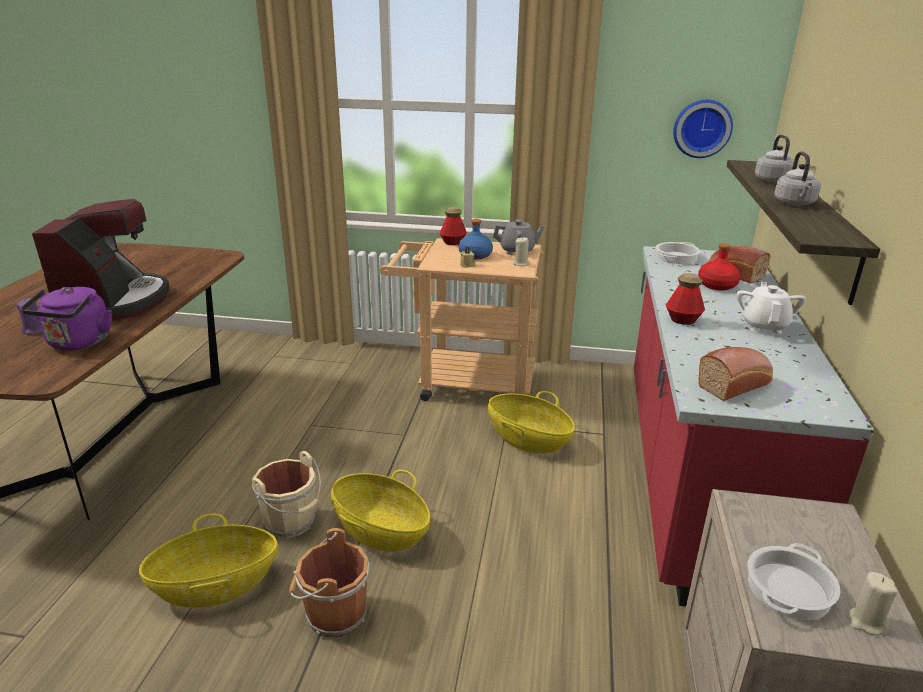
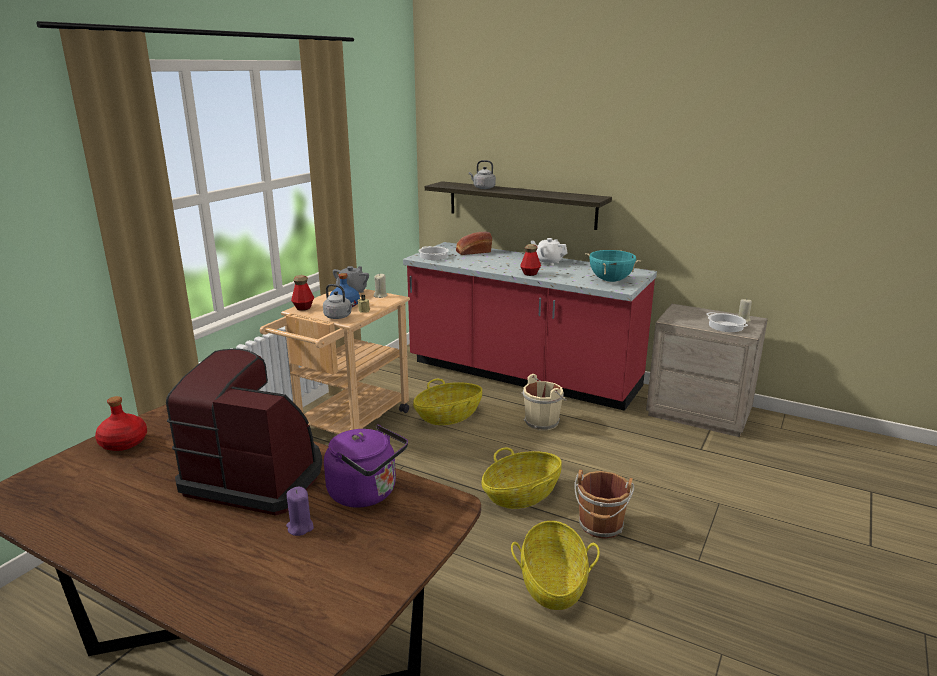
camera: 70 degrees left, 5 degrees down
(291, 522) = (491, 537): beige bucket -> beige bucket (543, 422)
(702, 128) = (390, 170): wall clock -> none
(717, 285) = (487, 258): red bottle -> red bottle (124, 442)
(735, 385) = (610, 280): bread -> turquoise cooking pot
(795, 204) = (534, 193): grey kettle -> grey kettle (339, 317)

